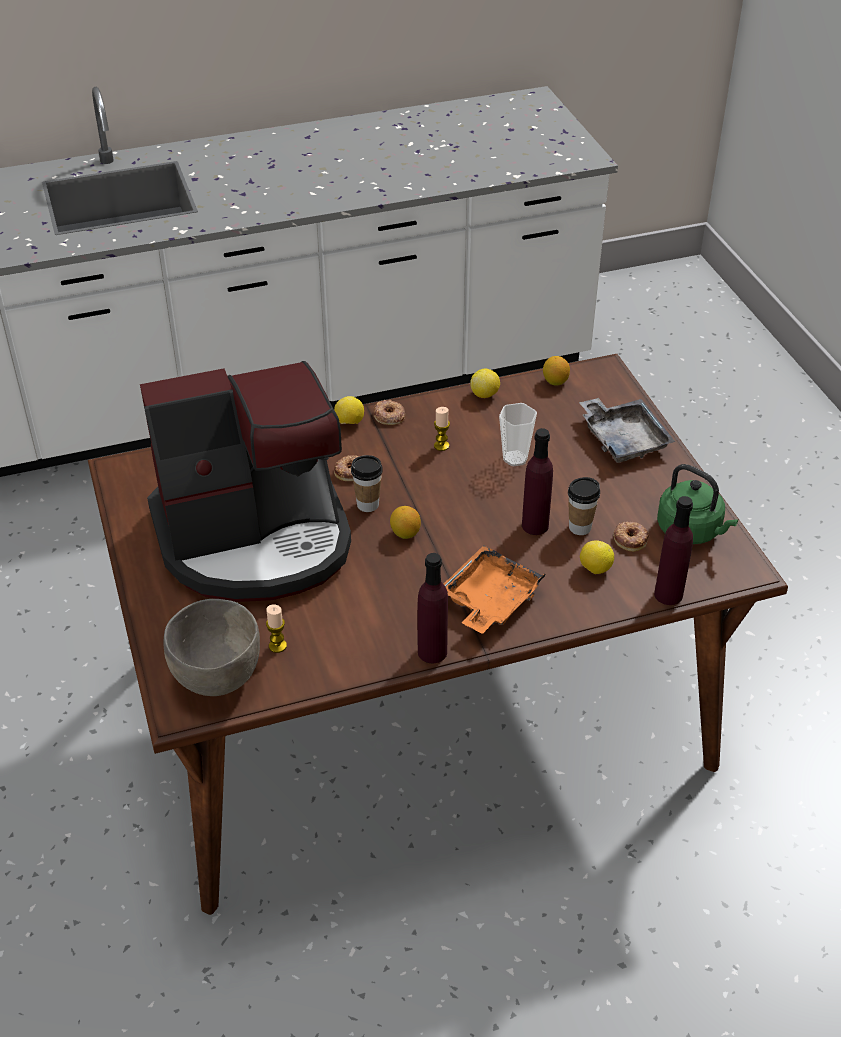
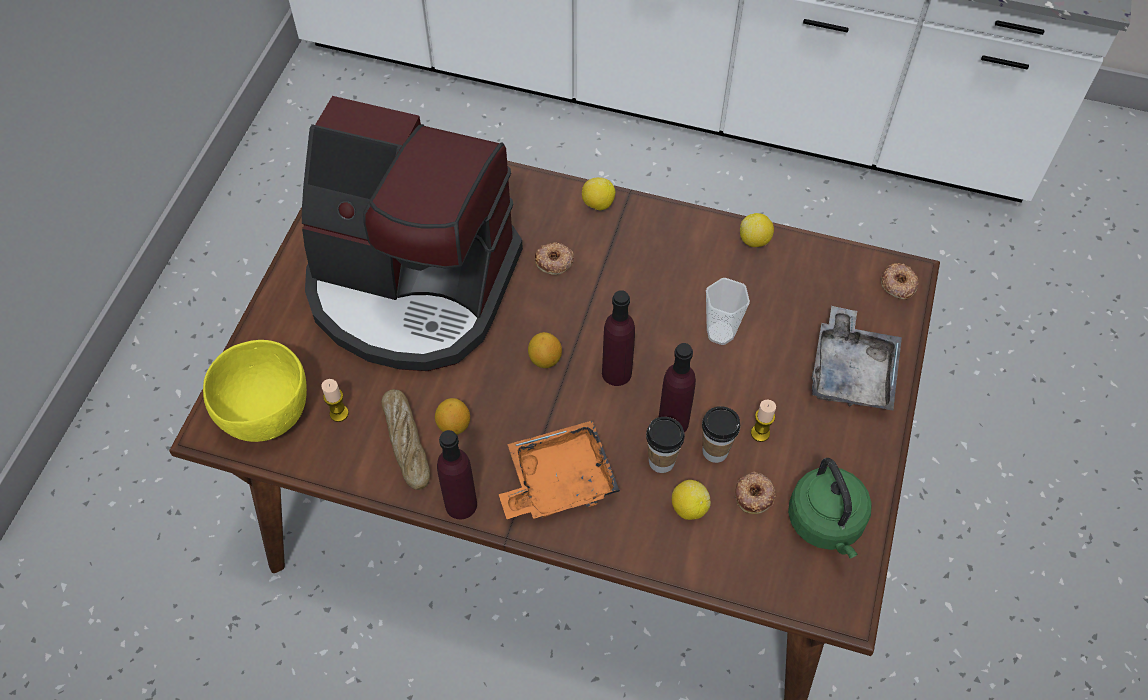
camera: 35 degrees right, 15 degrees up
(217, 678) = (266, 415): grey bowl -> yellow bowl
(351, 636) = (406, 442): none -> bread
(367, 505) = (538, 307): cup -> cup (661, 461)
(389, 416) = (640, 216): donut -> donut (898, 284)
(441, 446) = (661, 278): candle -> candle (760, 433)
(555, 382) = (840, 263): lemon -> lemon (453, 425)
(668, 594) = (736, 583): purple bottle -> purple bottle (616, 373)

